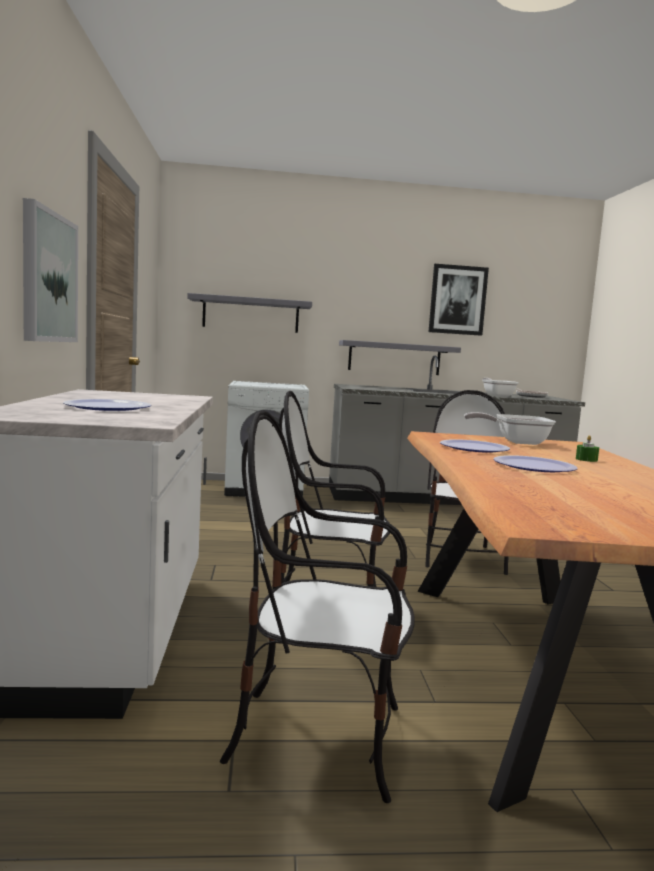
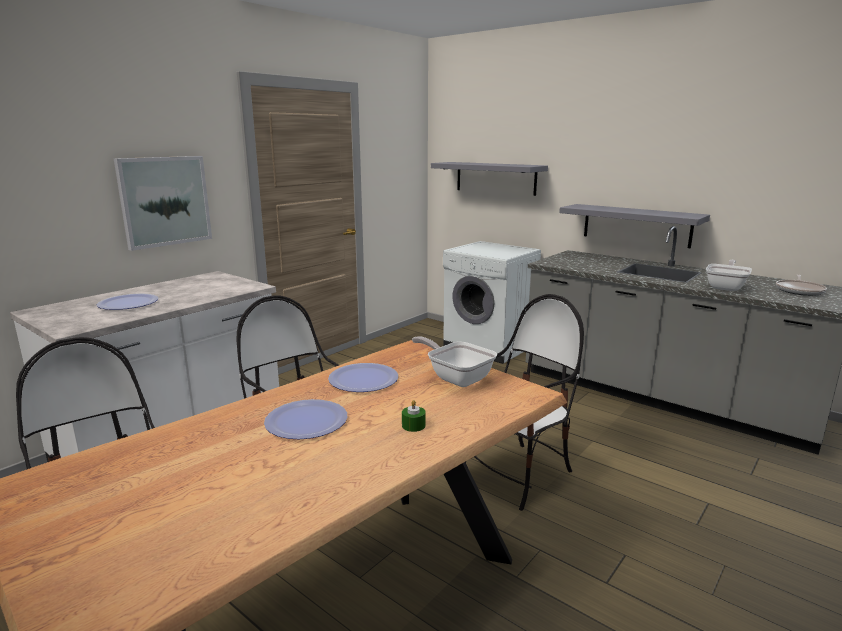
camera: 45 degrees right, 10 degrees up
(457, 300) = (723, 153): picture -> none

